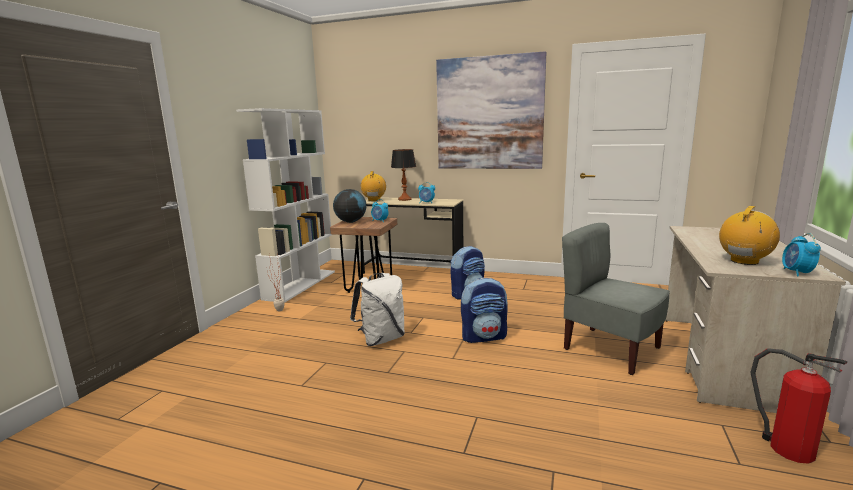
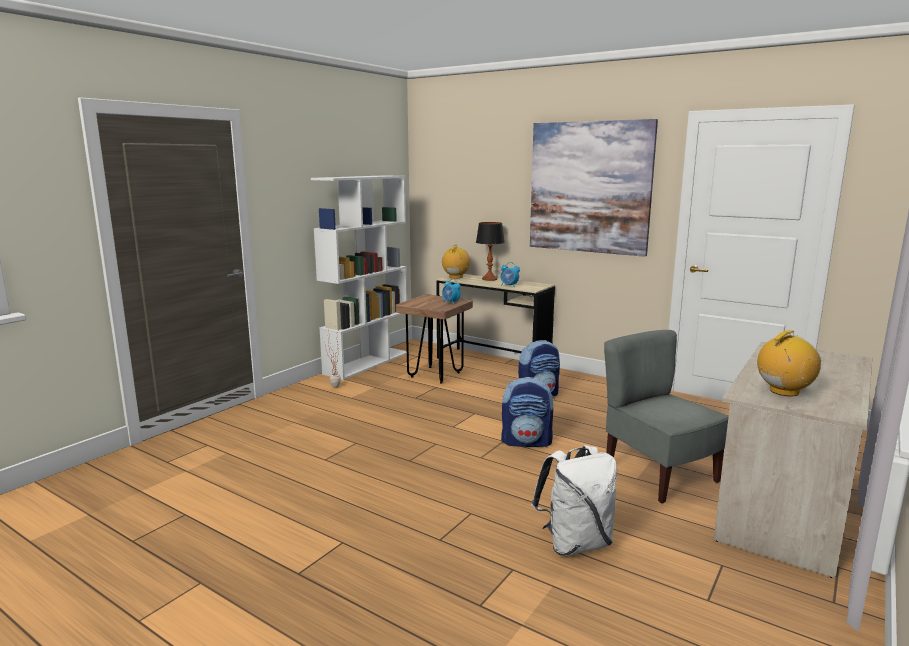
camera: 15 degrees right, 0 degrees up
(351, 222) = (420, 300): globe -> none
(381, 339) = (420, 429): white backpack -> white backpack (575, 543)
(787, 448) = (775, 598): fire extinguisher -> none
(796, 273) = (824, 410): alarm clock -> none

